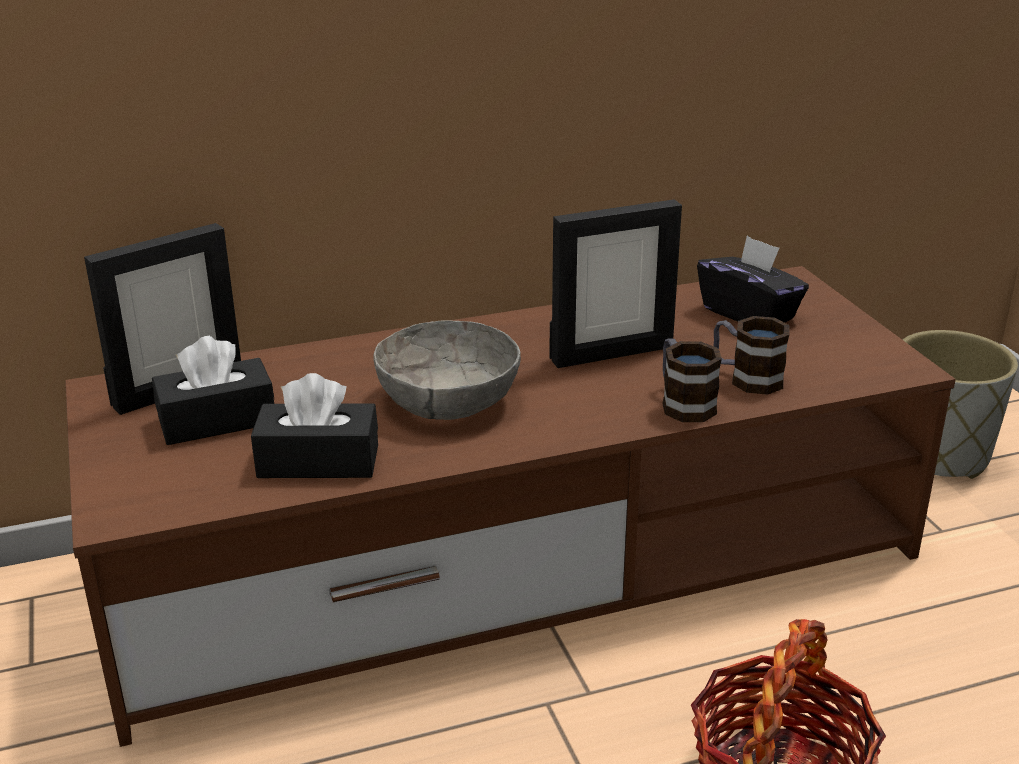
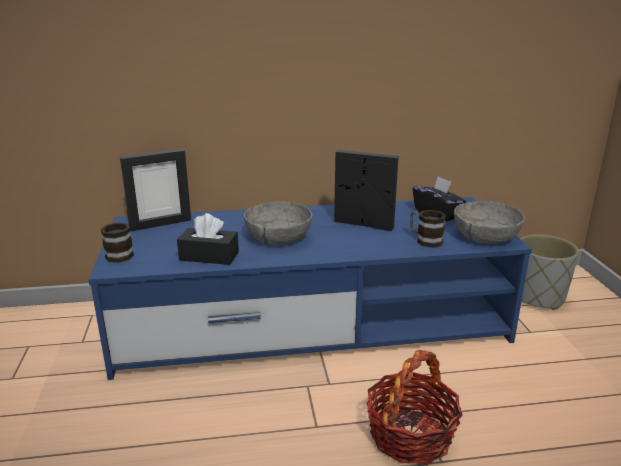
camera: 10 degrees right, 5 degrees down
(217, 420) = (172, 237): black tissue box -> none
(511, 556) = (311, 320): brown tv stand -> blue tv stand
(611, 353) = (363, 225): picture frame -> picture frame turned 150 degrees counterclockwise
(683, 402) = (389, 247): mug -> mug (120, 253)
(859, 359) = (485, 237): none -> grey bowl

